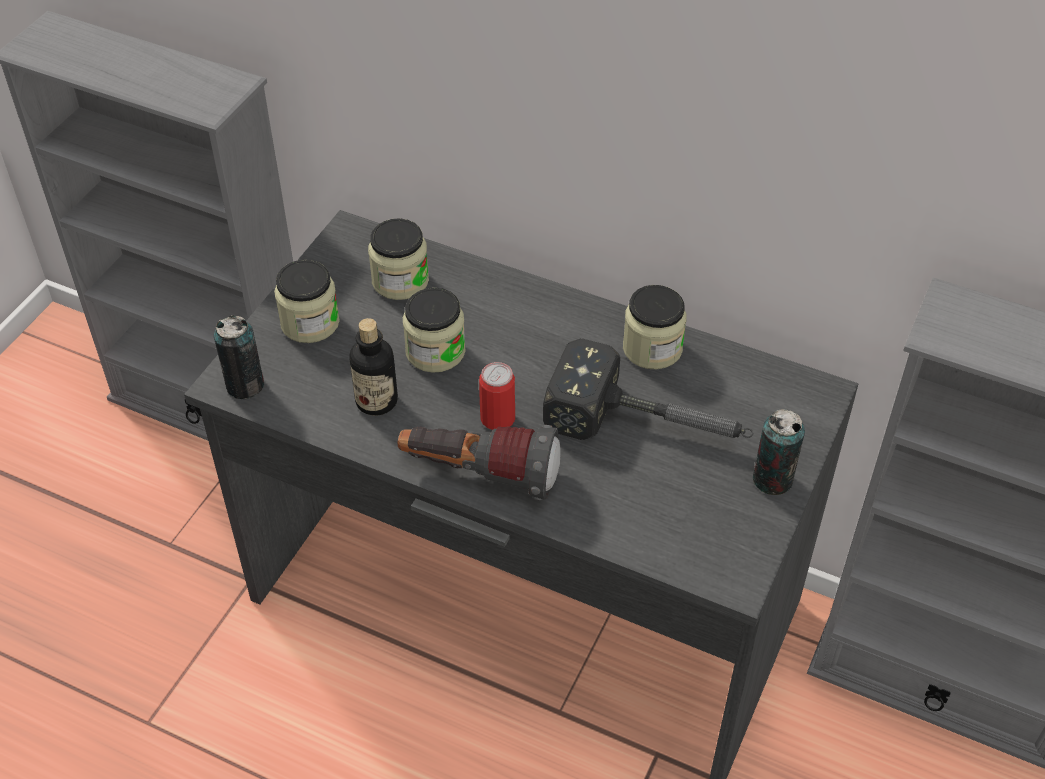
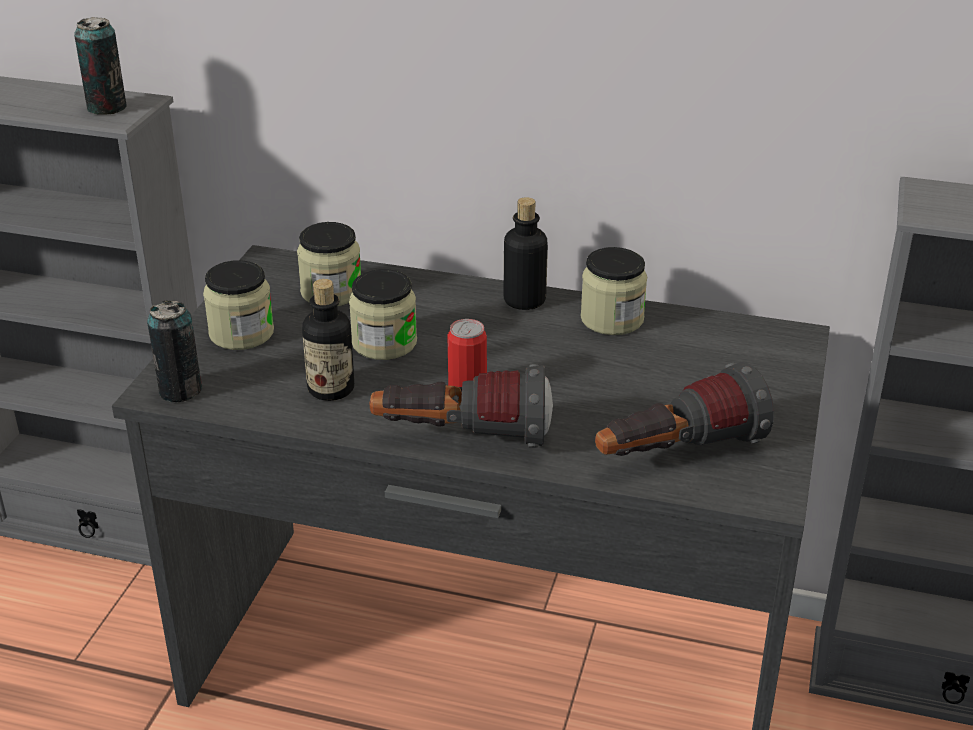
camera: 10 degrees left, 15 degrees down
(576, 314) = (524, 300): none -> bottle
(651, 425) = (632, 378): hammer -> none
(666, 521) = (677, 454): none -> flashlight
(772, 480) = (774, 409): can -> can (106, 108)

